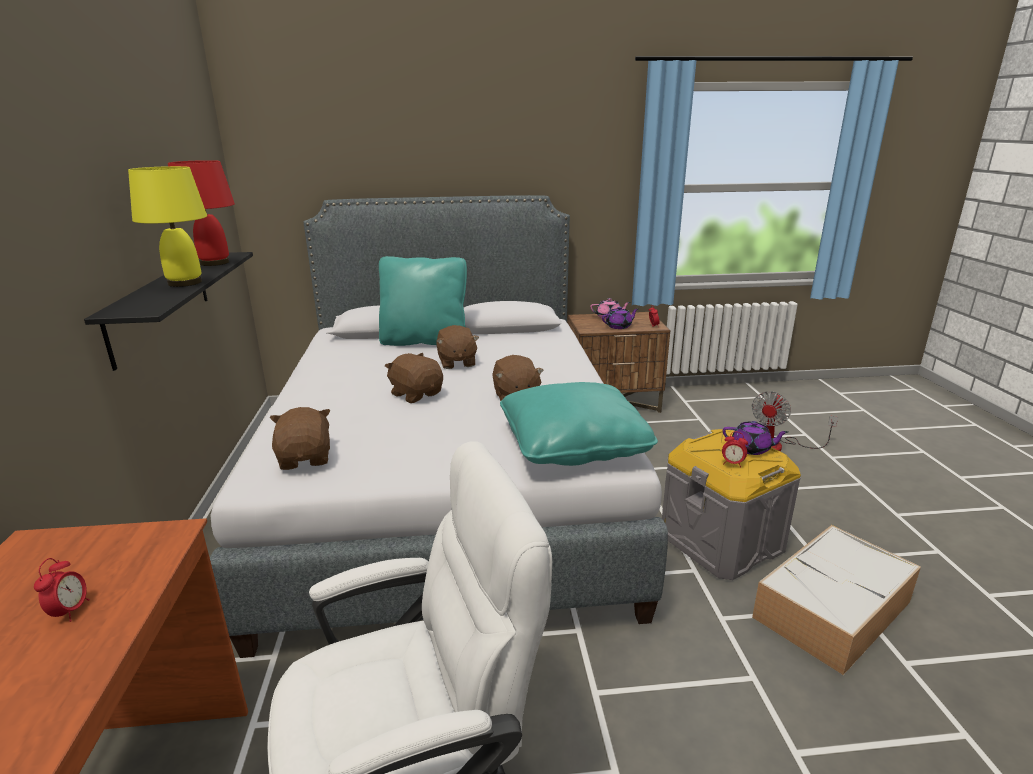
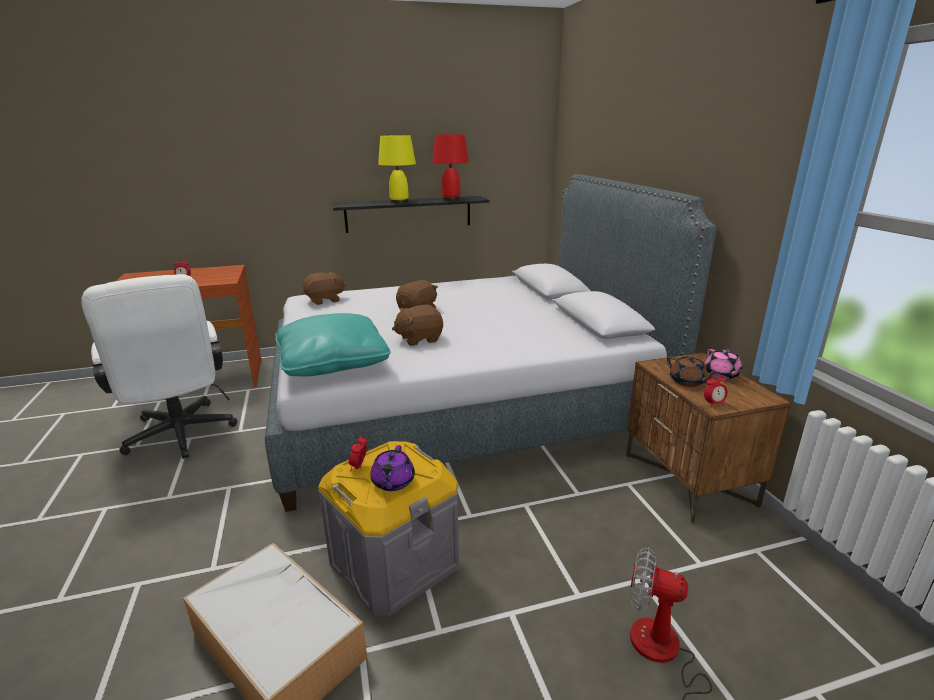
camera: 80 degrees right, 0 degrees up
(424, 341) = (532, 300): turquoise pillow -> none
(456, 362) = (489, 315): brown plush toy -> none
(619, 326) = (687, 382): purple teapot -> brown teapot

